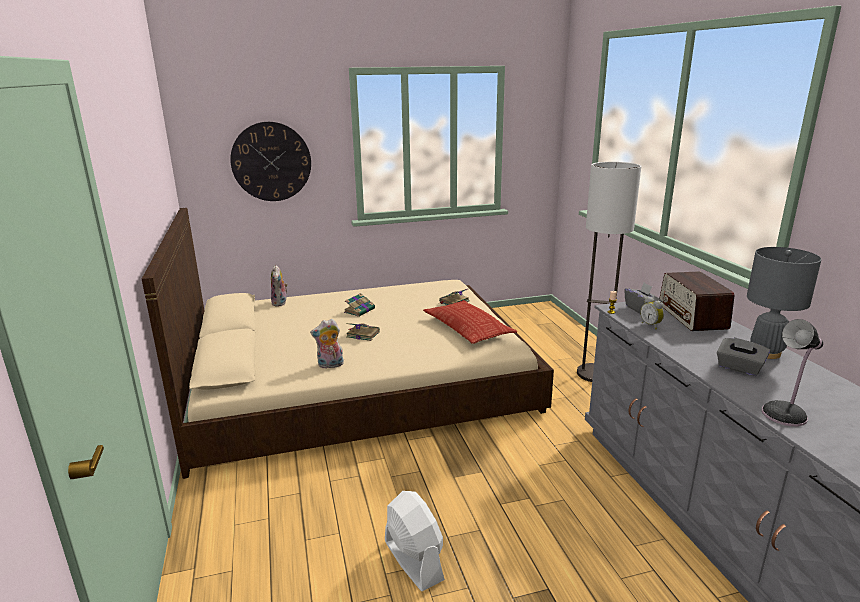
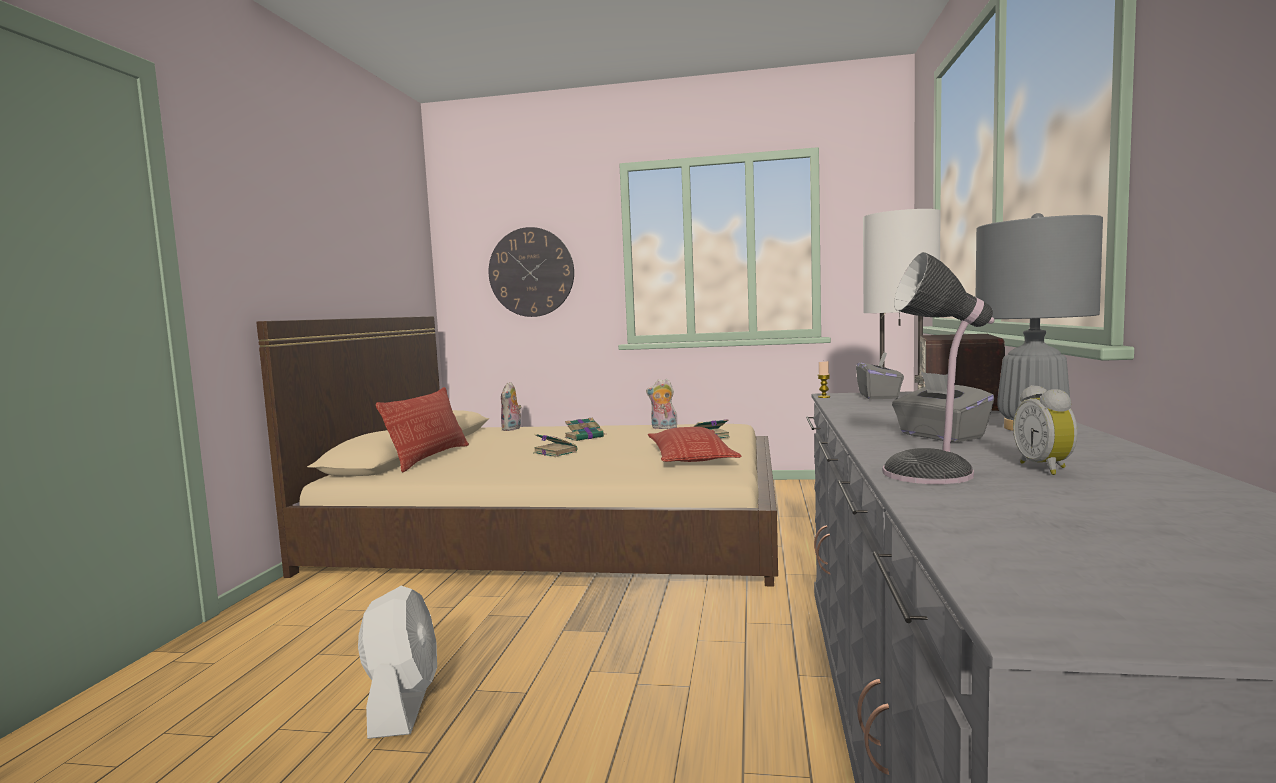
camera: 25 degrees right, 15 degrees down
(262, 353) = (429, 457): none -> pillow
(330, 365) = (479, 470): plush toy -> plush toy (663, 428)
(651, 325) = (864, 405): alarm clock -> alarm clock (1047, 468)

